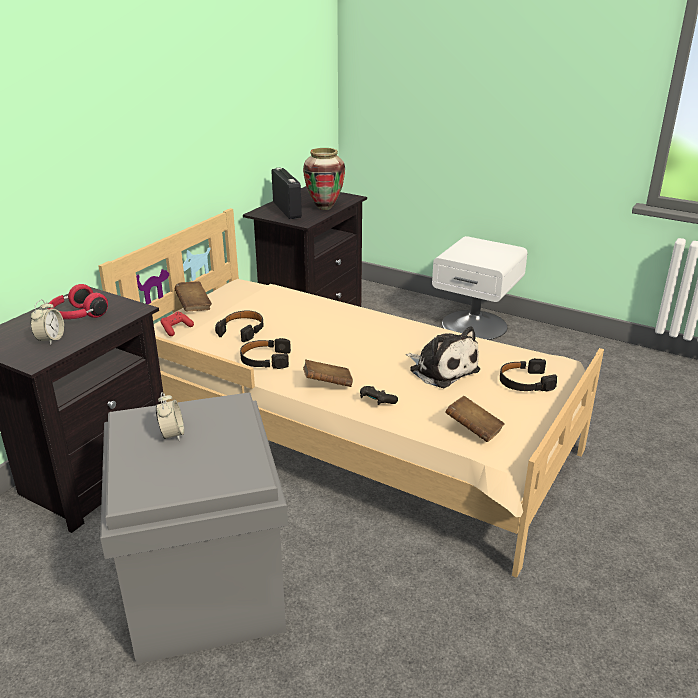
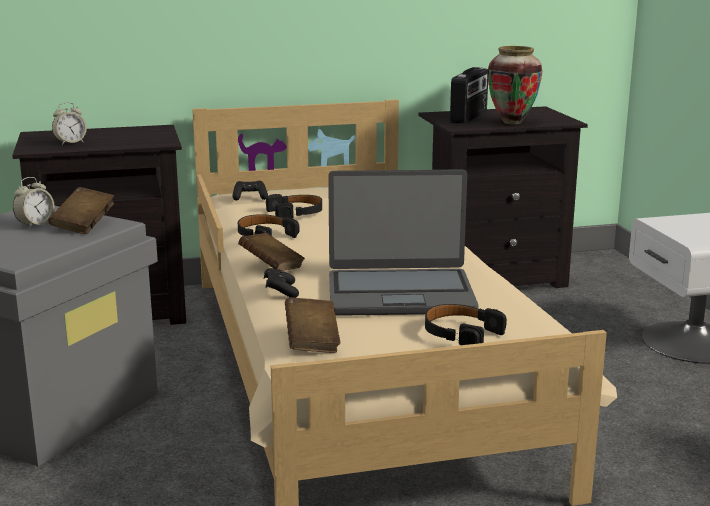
camera: 45 degrees right, 10 degrees down
(77, 316) = (119, 136): red headphones -> none
(176, 329) = (250, 197): red game controller -> black game controller
(193, 305) = (301, 188): brown book -> brown book (84, 225)
(441, 369) = (400, 294): plush toy -> laptop

